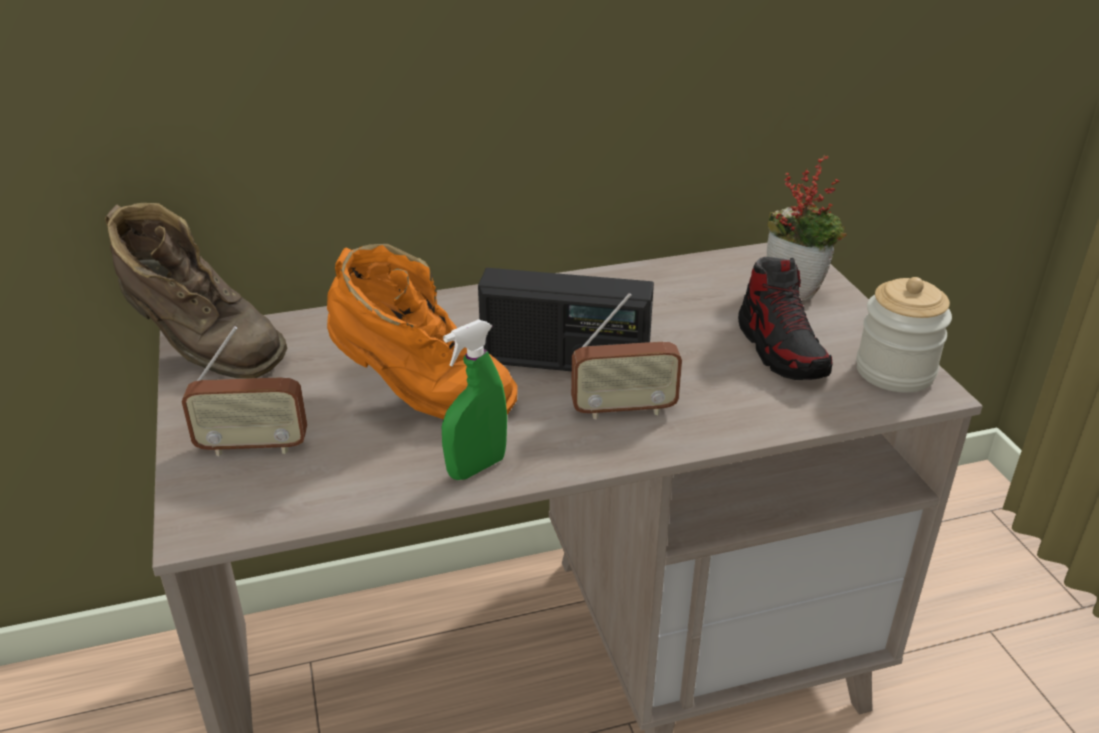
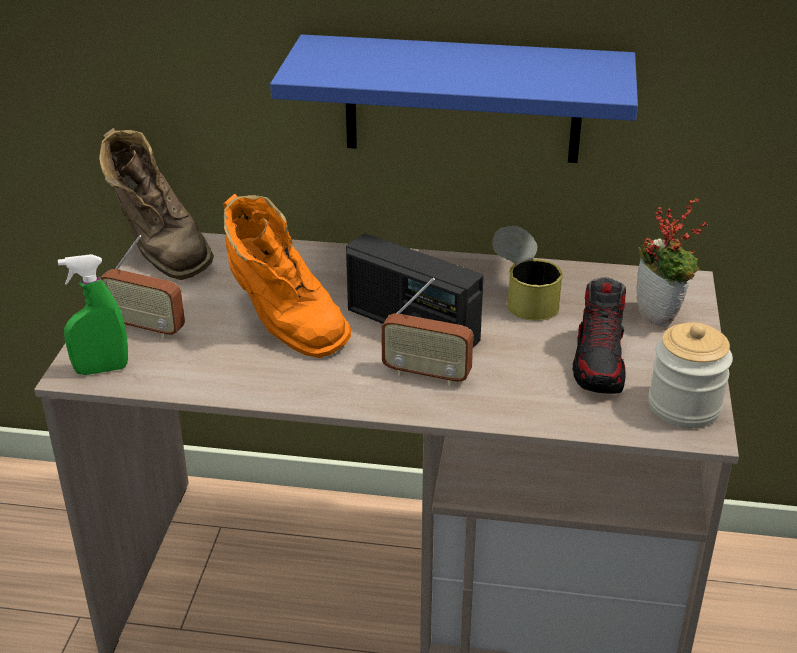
camera: 25 degrees right, 0 degrees up
(476, 467) = (284, 385): green spray bottle -> green spray bottle (101, 369)
(541, 96) = (462, 99): none -> blue shelf
(655, 304) = (524, 298): none -> can

